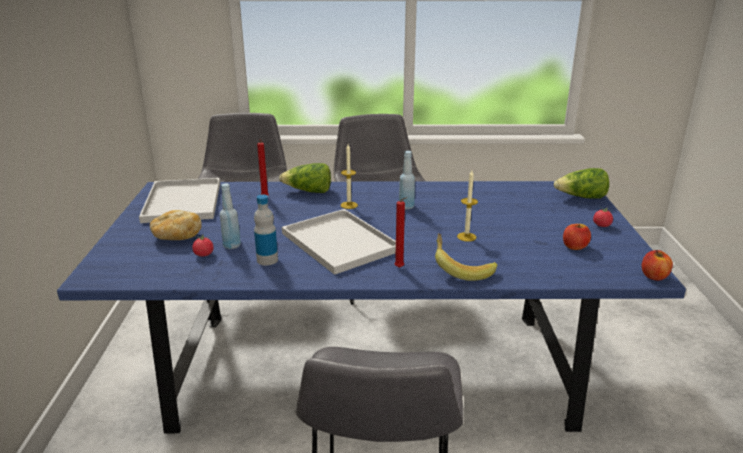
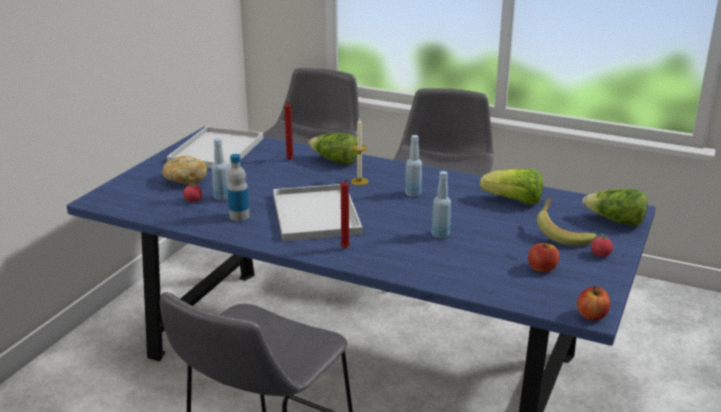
camera: 25 degrees right, 0 degrees up
(461, 269) = (401, 263): banana -> banana (563, 234)
(466, 237) = (440, 235): candle -> blue bottle
(492, 197) = (514, 201): none -> lettuce

